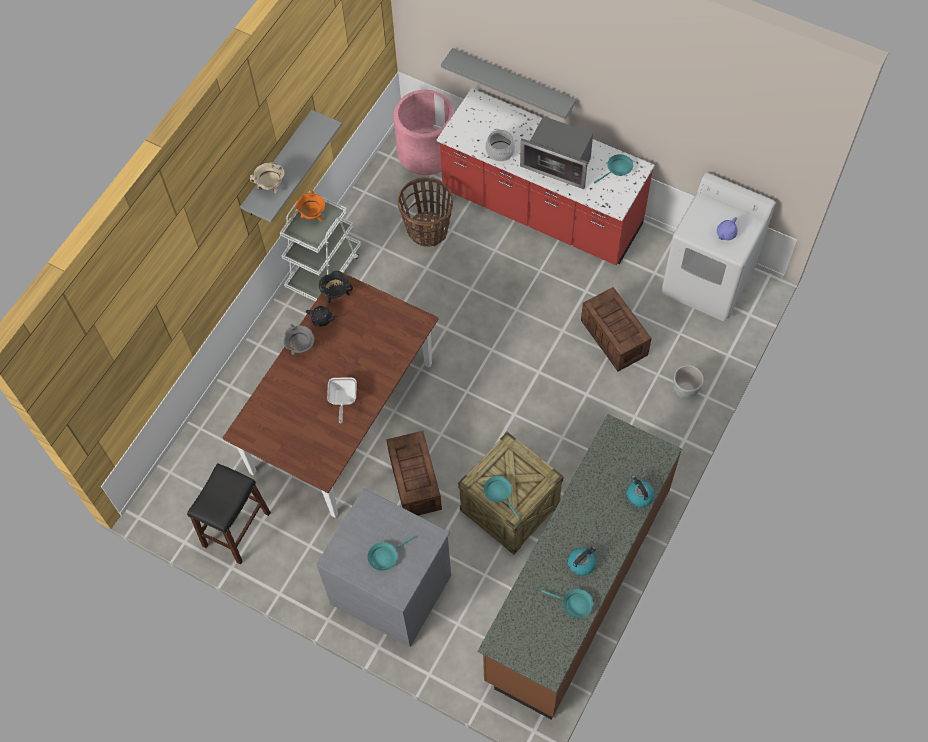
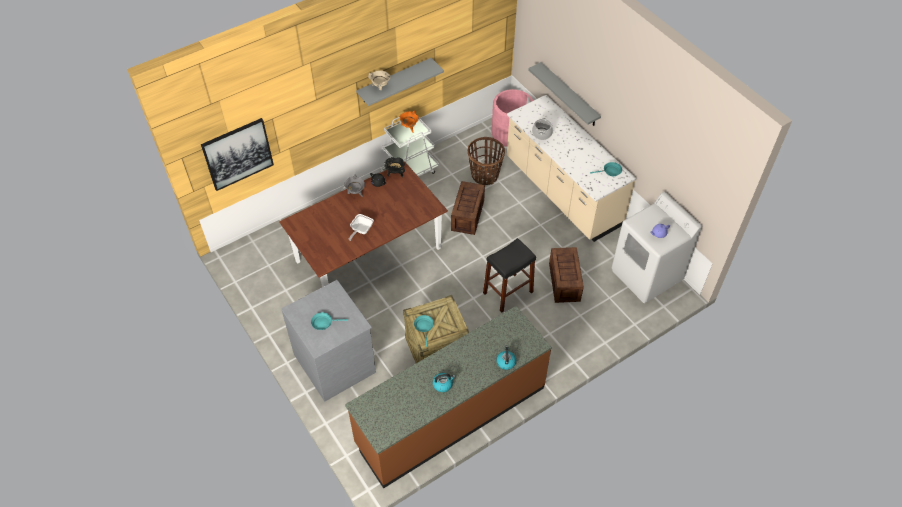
camera: 25 degrees right, 10 degrees down
(128, 375) = (238, 154): none -> picture
(236, 529) = (268, 288): black stool -> black stool (508, 292)
(415, 482) = (388, 310): crate -> crate (467, 216)
(541, 210) = (562, 192): red counter -> beige counter
(559, 164) = (574, 154): microwave -> none
(574, 604) = (422, 406): turquoise frying pan -> none
(685, 390) = (593, 332): grey planter -> none

